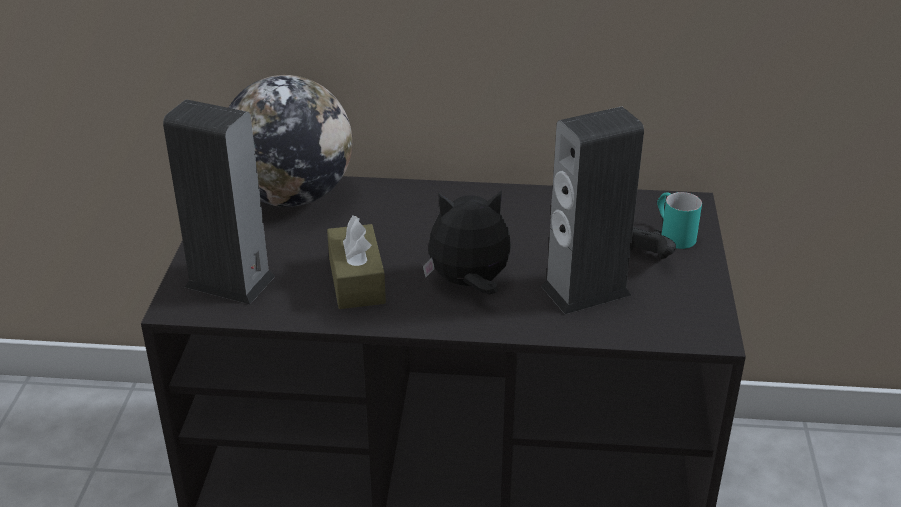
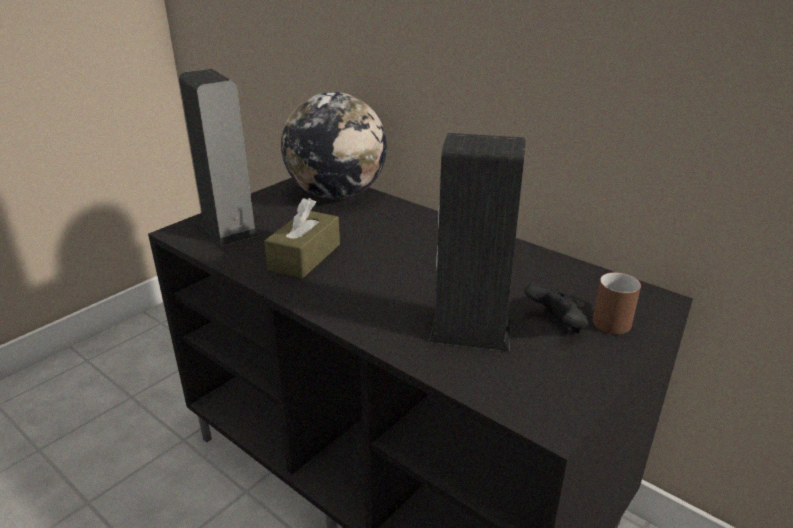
camera: 35 degrees right, 5 degrees down
(469, 284) = (380, 289): plush toy -> none
(673, 234) = (610, 317): turquoise mug -> brown mug

